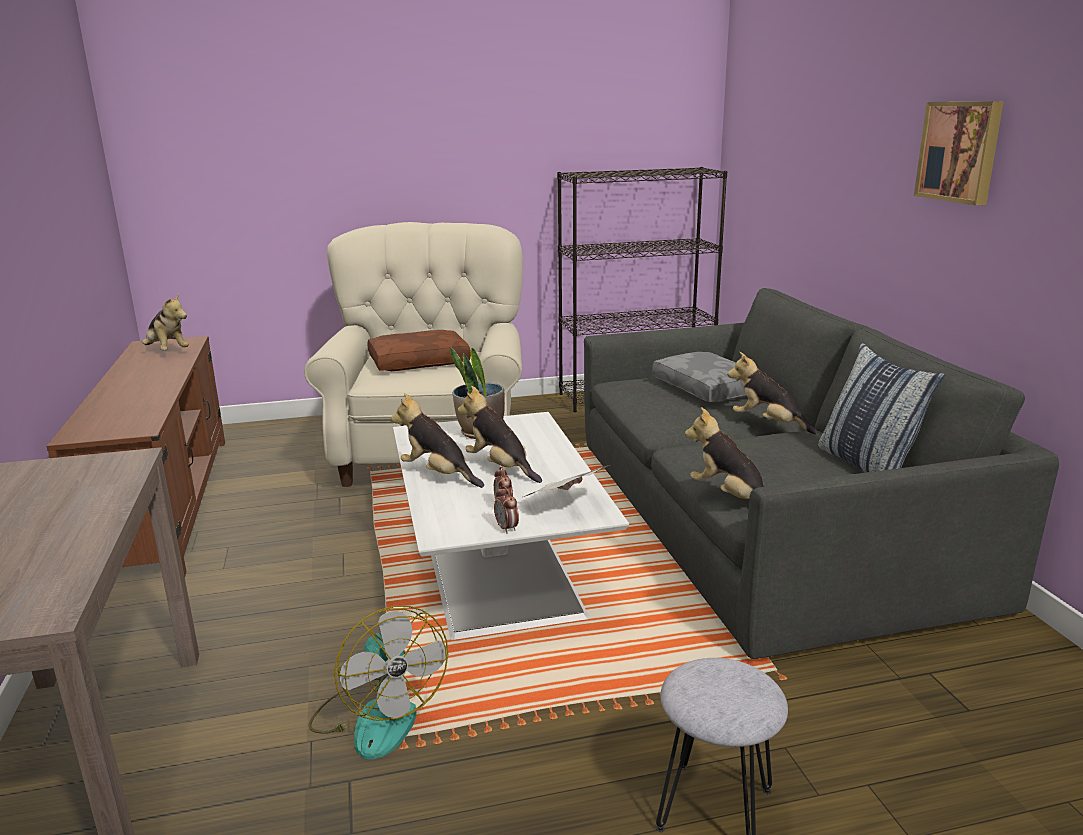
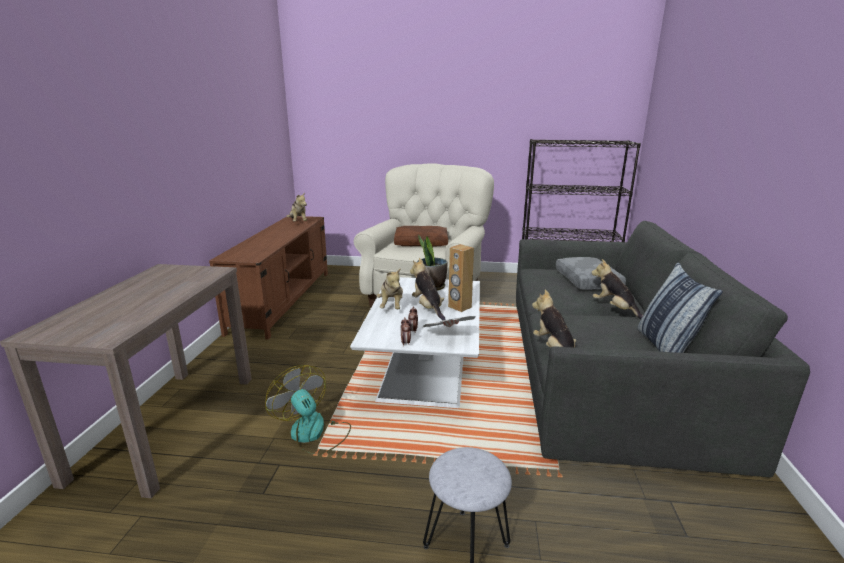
camera: 20 degrees right, 0 degrees up
(378, 716) = (313, 434): fan -> fan turned 150 degrees clockwise
(438, 475) = (391, 306): plush toy -> plush toy turned 150 degrees counterclockwise
(548, 458) = (459, 307): none -> brown speaker
(960, 151) = (778, 131): picture -> none

